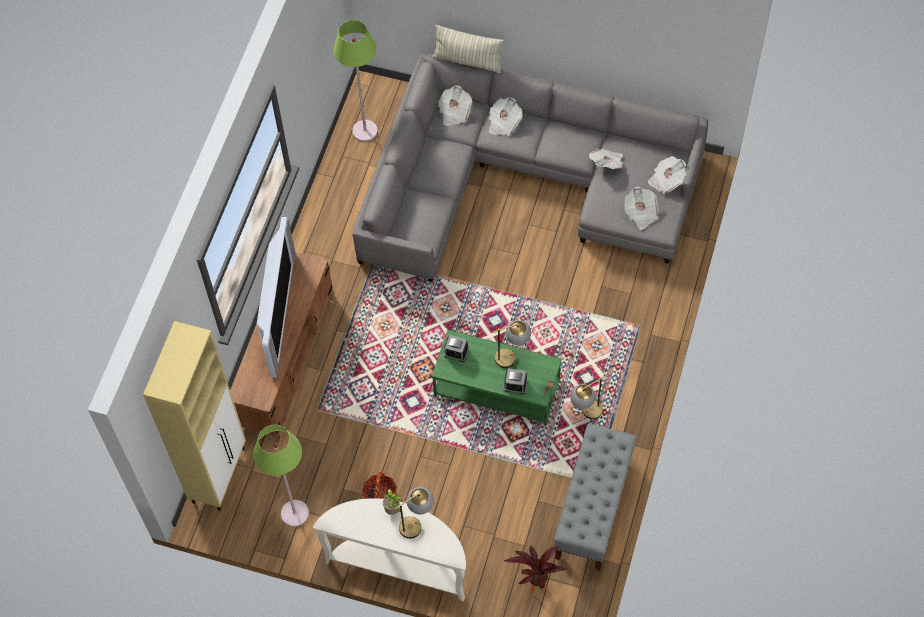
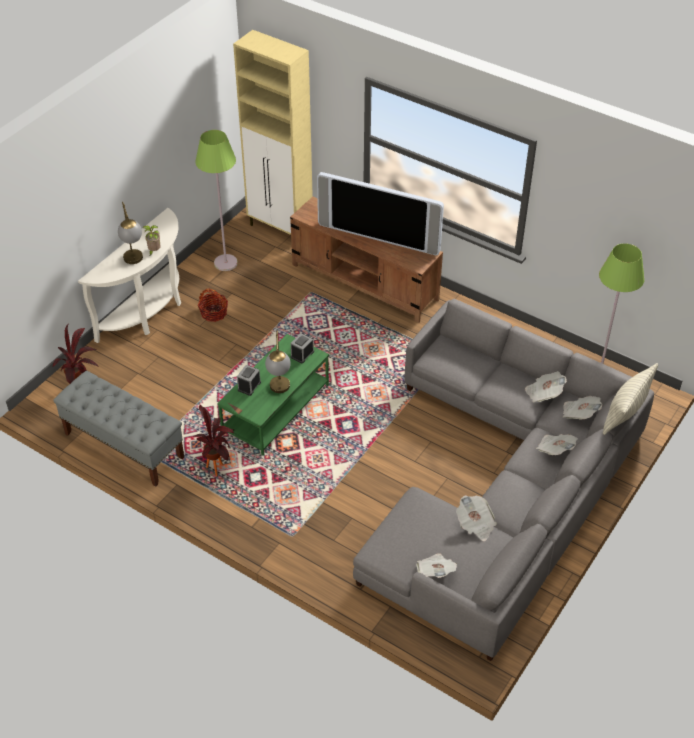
camera: 105 degrees right, 15 degrees down
(586, 414) = (218, 466): table lamp -> potted plant
(640, 213) = (401, 537): newspaper -> newspaper (543, 393)

